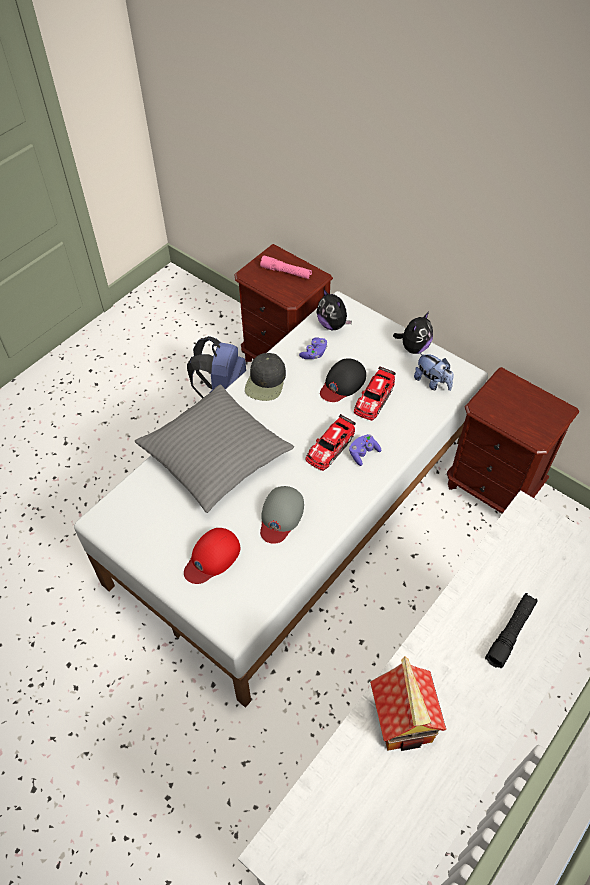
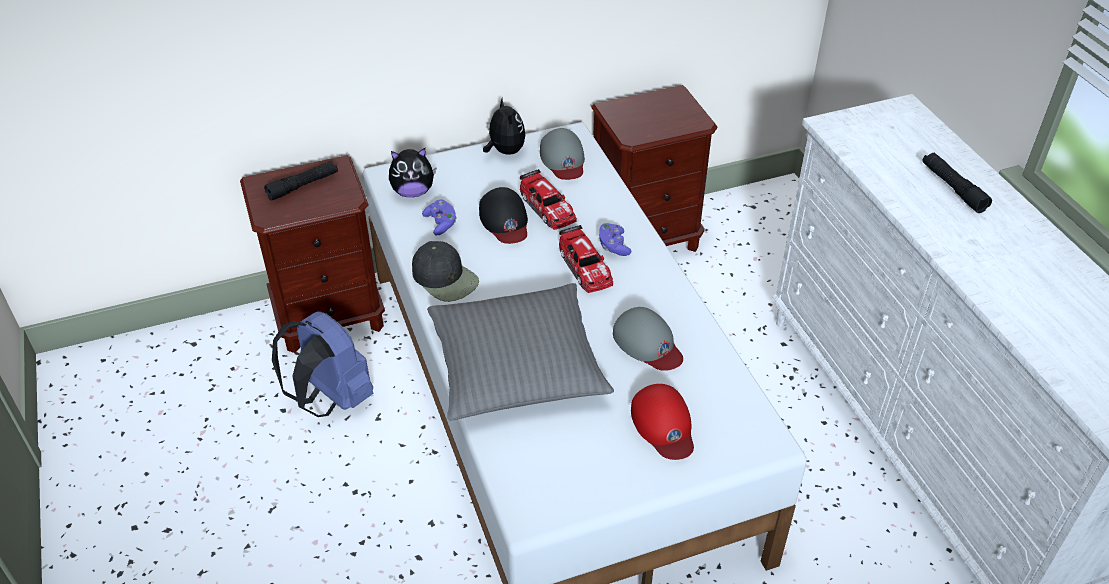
camera: 60 degrees left, 10 degrees down
(286, 272) = (303, 186): pink flashlight -> black flashlight
(404, 720) = (1014, 288): toy house -> none
(432, 382) = (563, 159): plush toy -> grey cap

